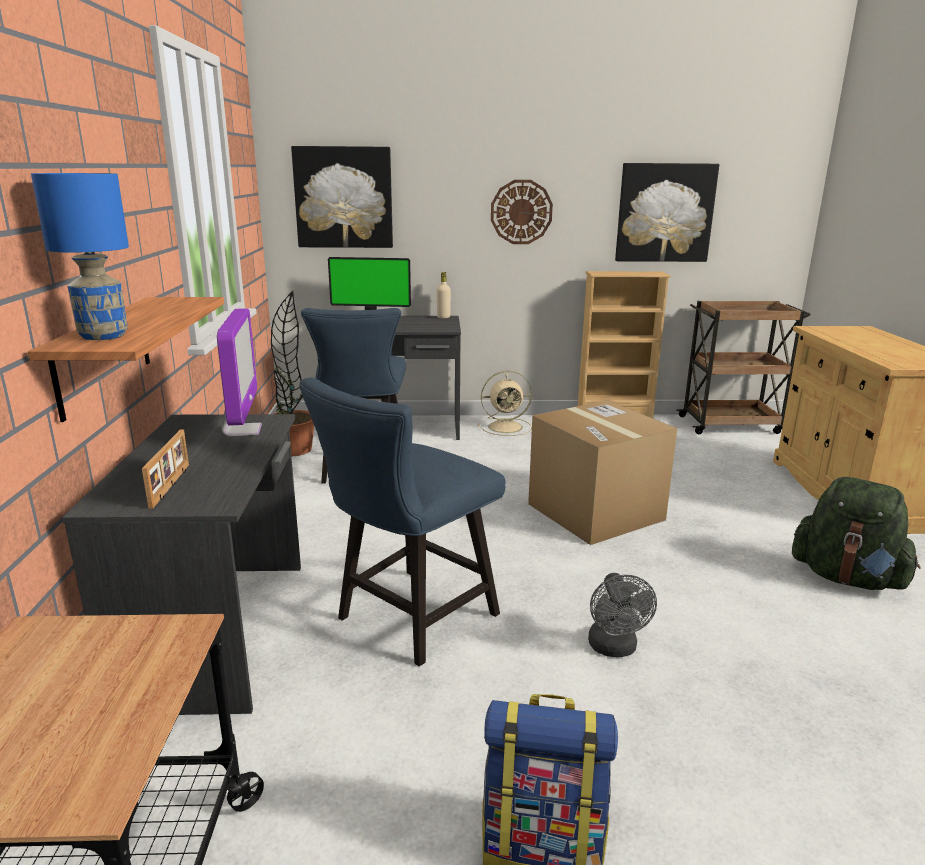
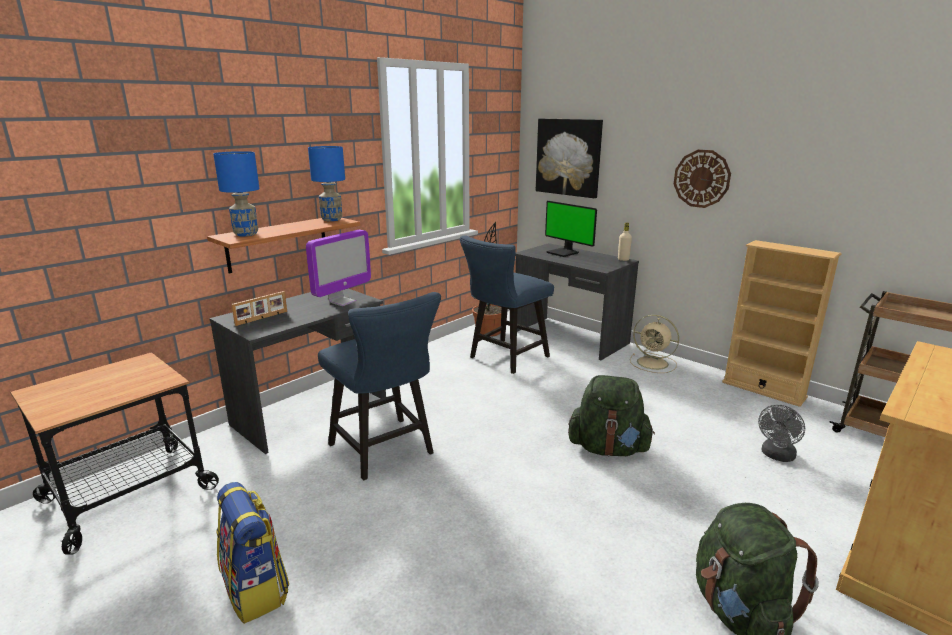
camera: 45 degrees right, 0 degrees up
(168, 300) = (331, 219): none -> blue table lamp
(409, 620) = (385, 452): blue chair -> blue chair turned 120 degrees counterclockwise
(595, 512) = (608, 448): cardboard box -> green backpack
(614, 649) = (456, 533): grey fan -> grey fan (776, 456)
(664, 213) = (854, 191): picture -> none

